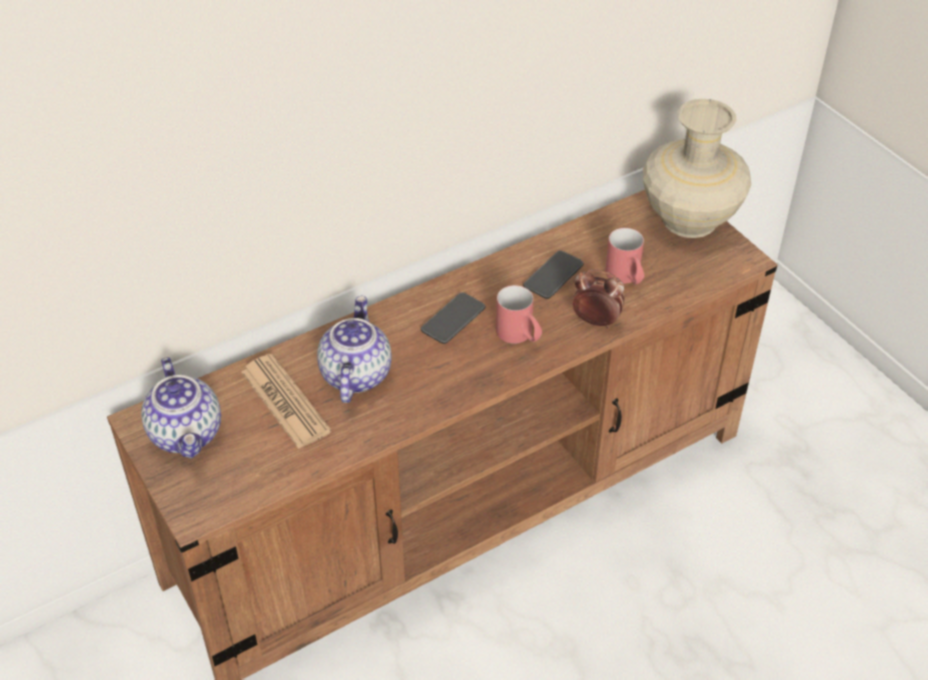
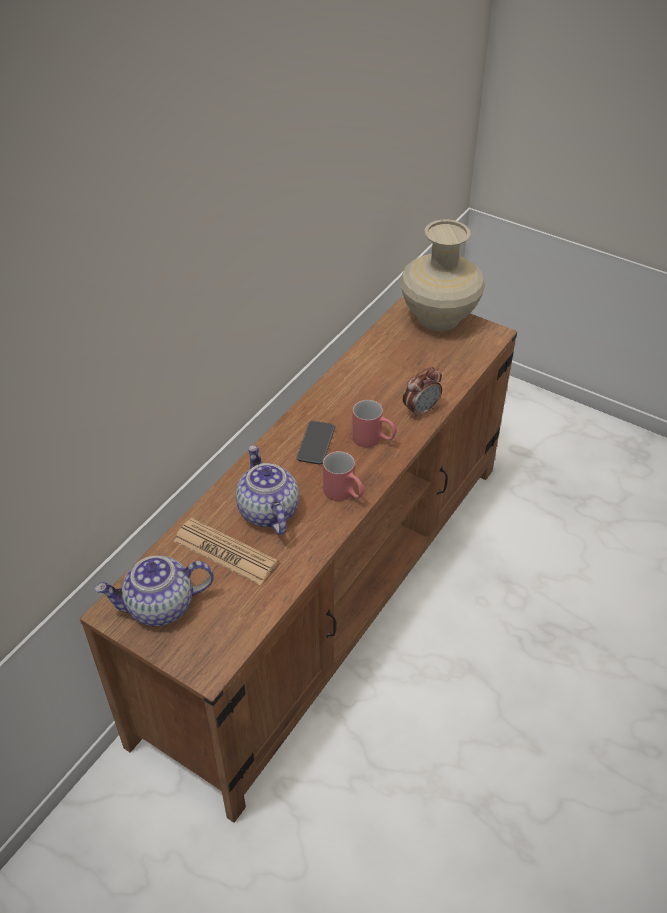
camera: 25 degrees left, 0 degrees up
(187, 433) = (160, 607): teapot -> teapot turned 120 degrees clockwise
(553, 275) = (369, 387): phone -> none
(596, 321) = (421, 410): alarm clock -> alarm clock turned 150 degrees clockwise
(626, 278) = (422, 372): red mug -> red mug (344, 494)

